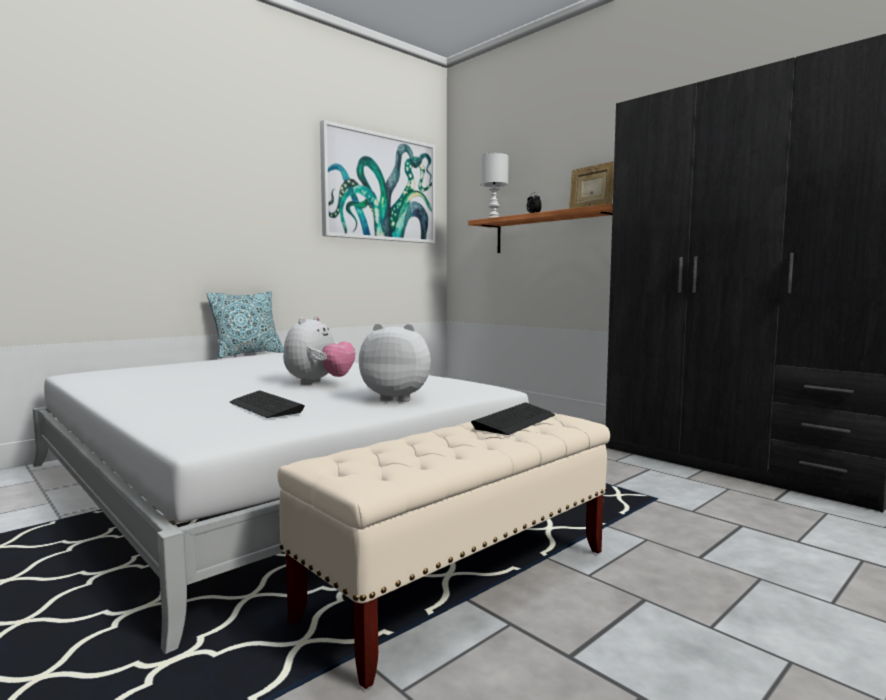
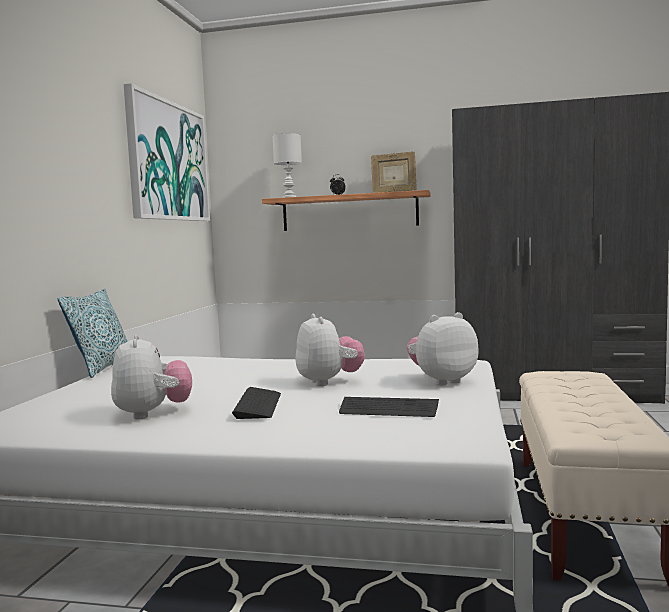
camera: 35 degrees left, 0 degrees up
(159, 382) = (152, 414): none -> plush toy
(515, 421) = (566, 381): keyboard -> keyboard (258, 405)

